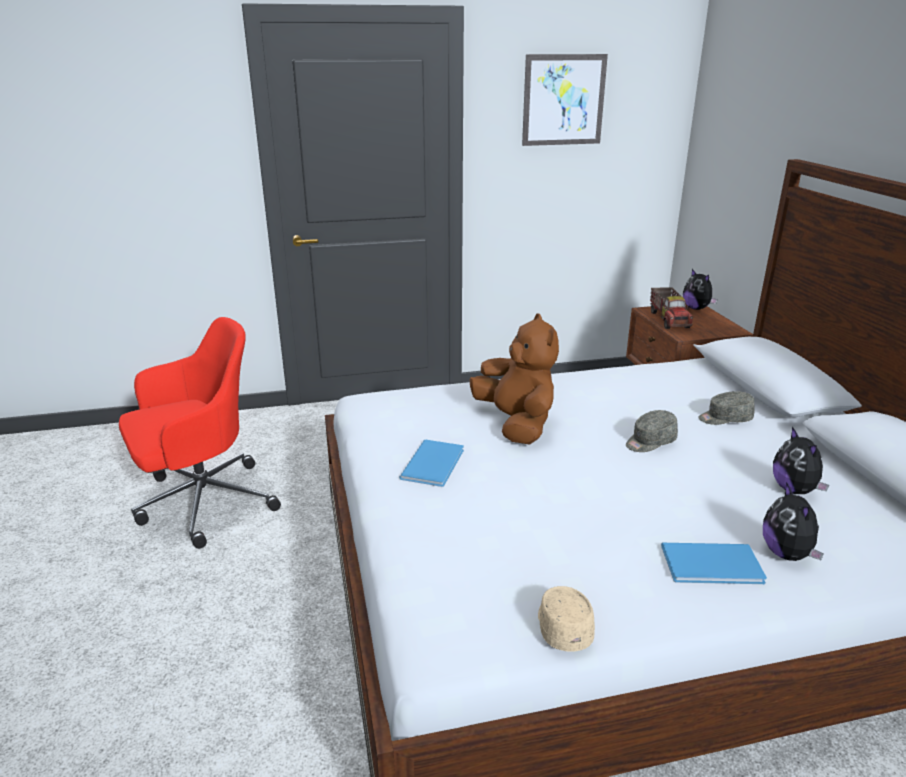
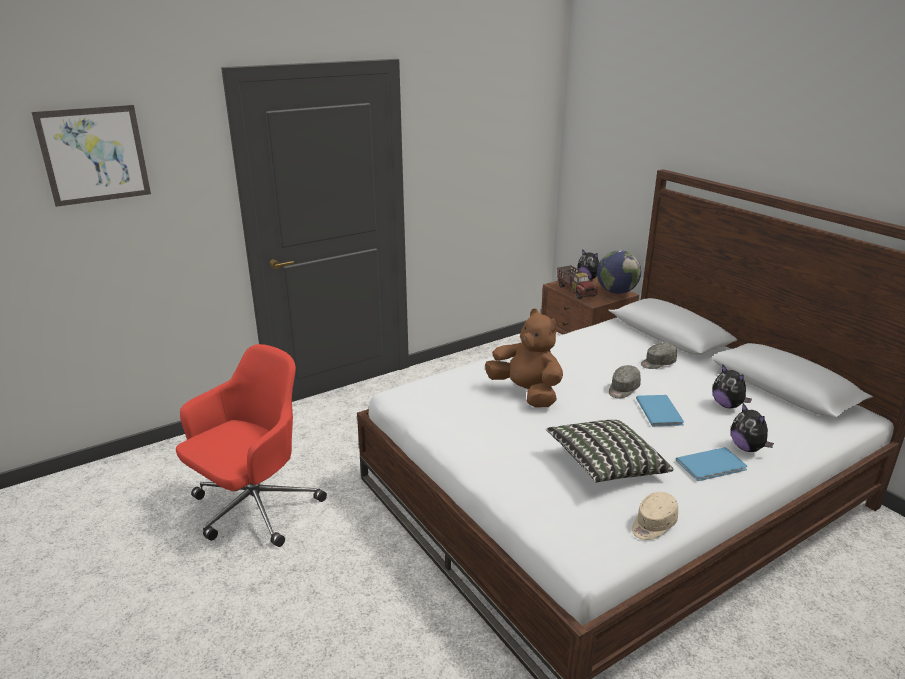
camera: 20 degrees left, 0 degrees up
(435, 463) = (491, 434): blue book -> blue book (660, 410)
(554, 532) = (605, 466): none -> pillow
(563, 100) = (474, 126): picture -> picture (94, 155)
(563, 626) = (653, 525): beige cap -> beige cap turned 105 degrees counterclockwise
(723, 327) = (616, 292): none -> globe

